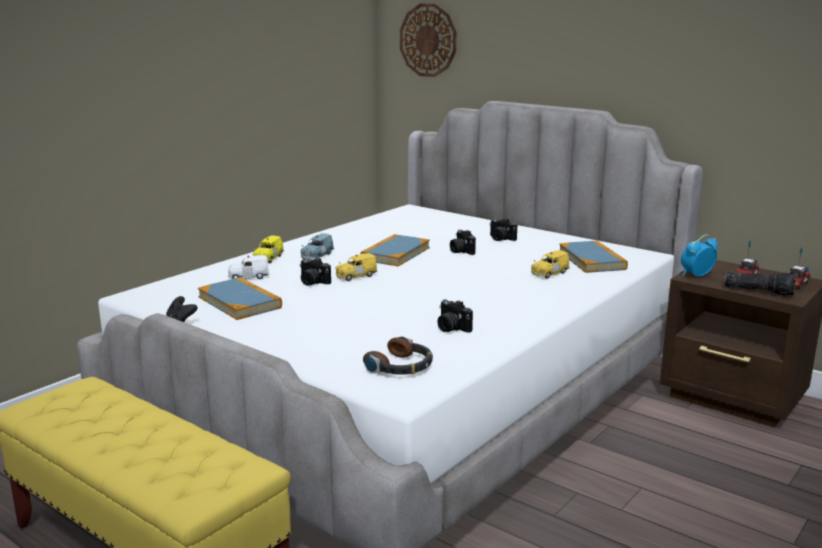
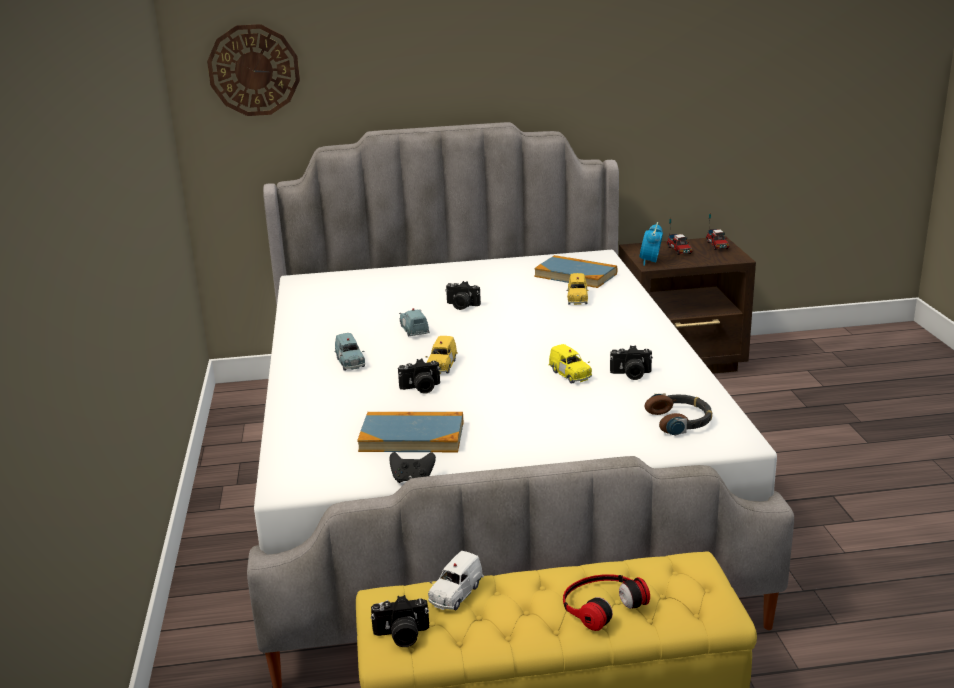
camera: 45 degrees left, 5 degrees up
(150, 451) = (600, 604): none -> headphones
(248, 277) = (347, 411): white toy car -> white toy car (455, 594)
(268, 259) = (310, 385): yellow toy car -> yellow toy car (570, 375)
(395, 253) = (414, 330): book -> blue toy car
(500, 239) = (461, 282): camera -> camera (401, 636)
(759, 291) = (710, 259): flashlight -> none

